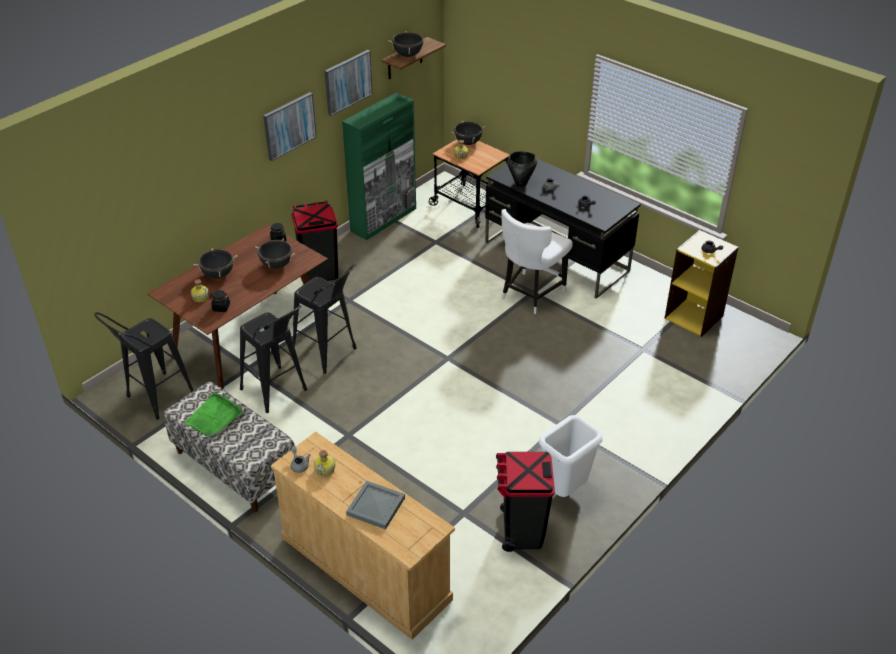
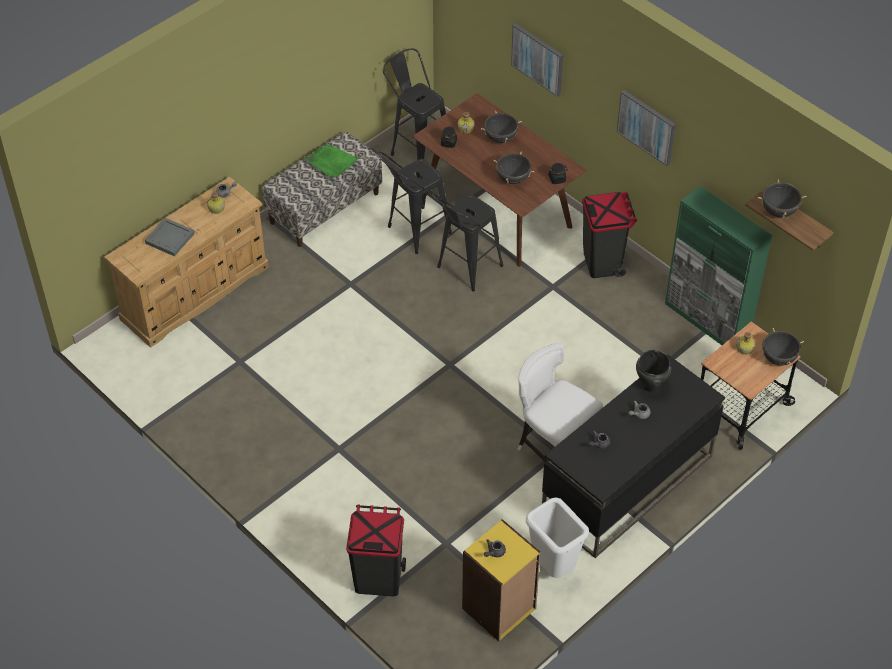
camera: 95 degrees right, 10 degrees up
(347, 82) = (720, 162): picture -> picture (538, 59)
(521, 531) = (210, 401): black trash can -> black trash can (378, 578)
(564, 491) = (250, 439): white trash can -> white trash can (552, 567)

